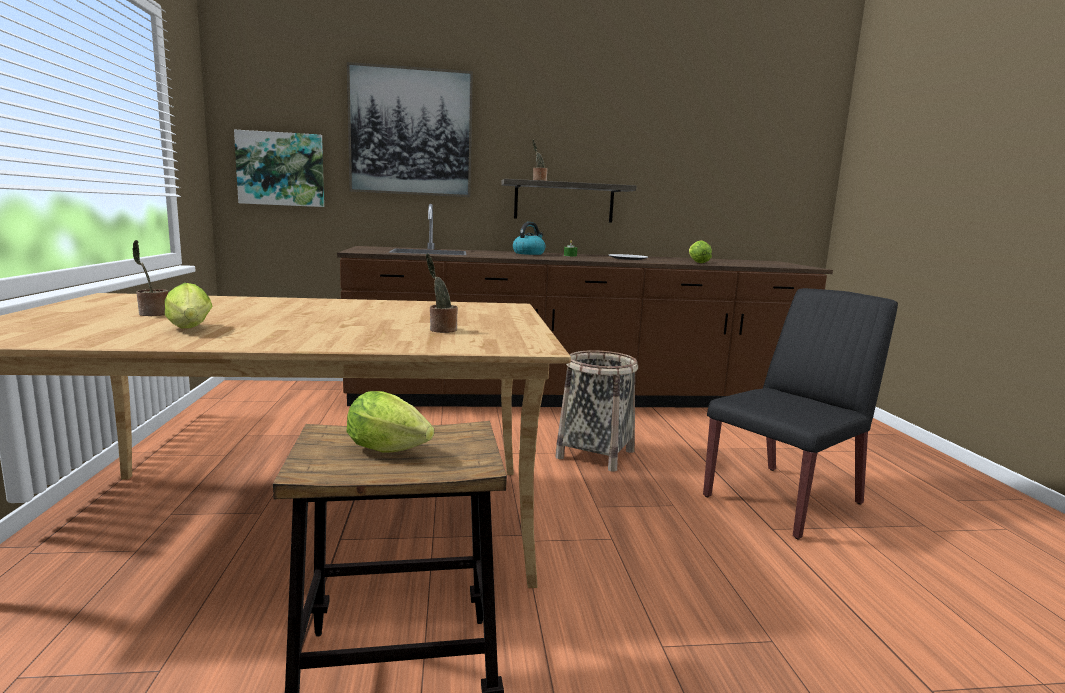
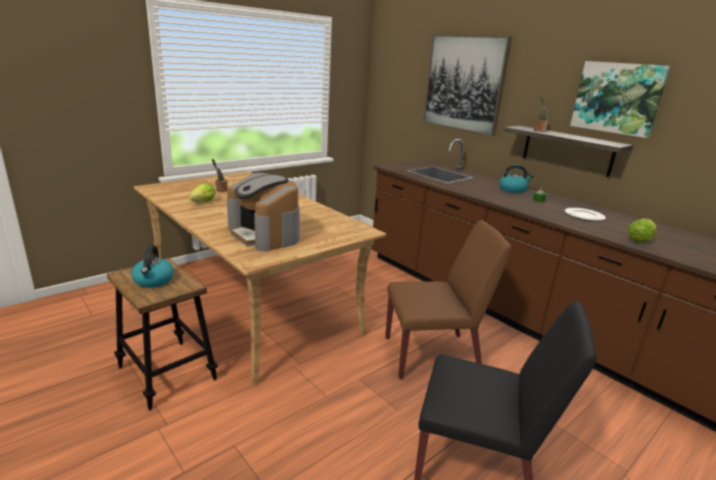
camera: 55 degrees right, 10 degrees up
(281, 169) = (395, 104): picture -> picture (617, 98)
(392, 451) = (153, 281): lettuce -> kettle
(441, 330) = (265, 235): potted plant -> coffee machine
(595, 454) = (432, 355): basket -> brown chair

